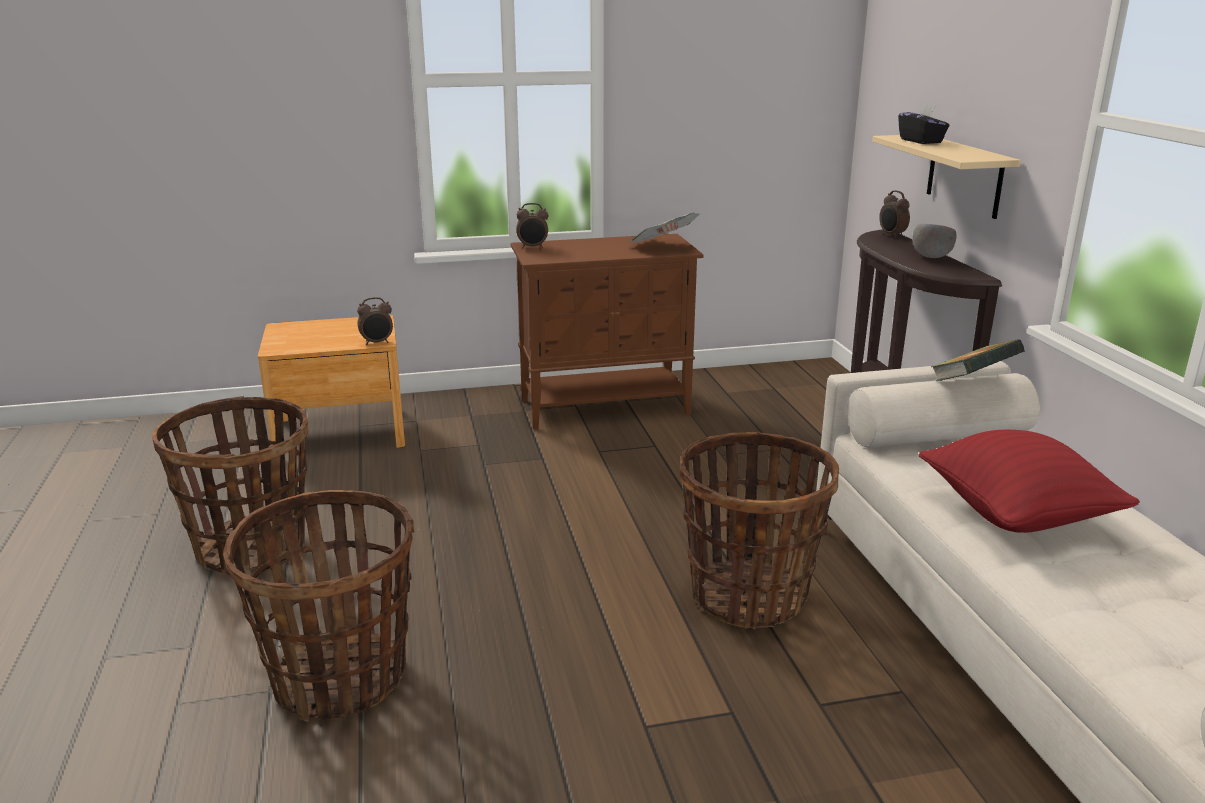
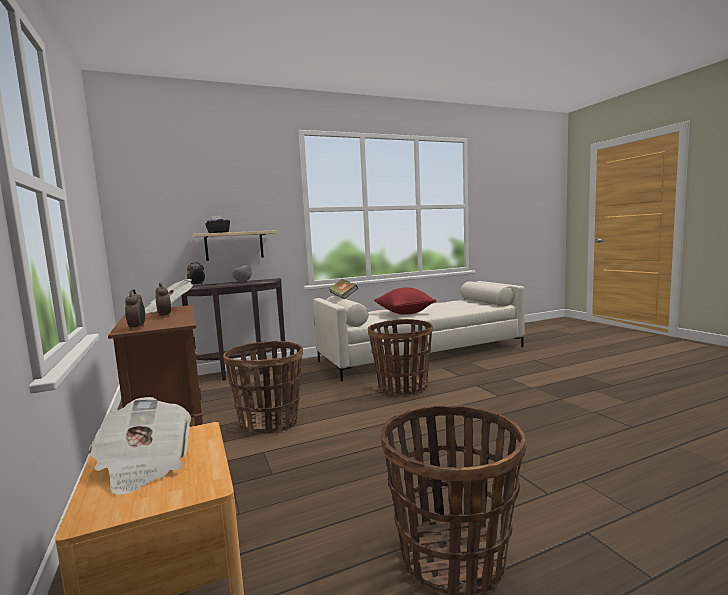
camera: 100 degrees left, 15 degrees down
(334, 331) = (144, 466): none -> newspaper
(340, 679) = (548, 462): basket -> basket (269, 423)
(377, 343) = (204, 431): alarm clock -> alarm clock (165, 316)

